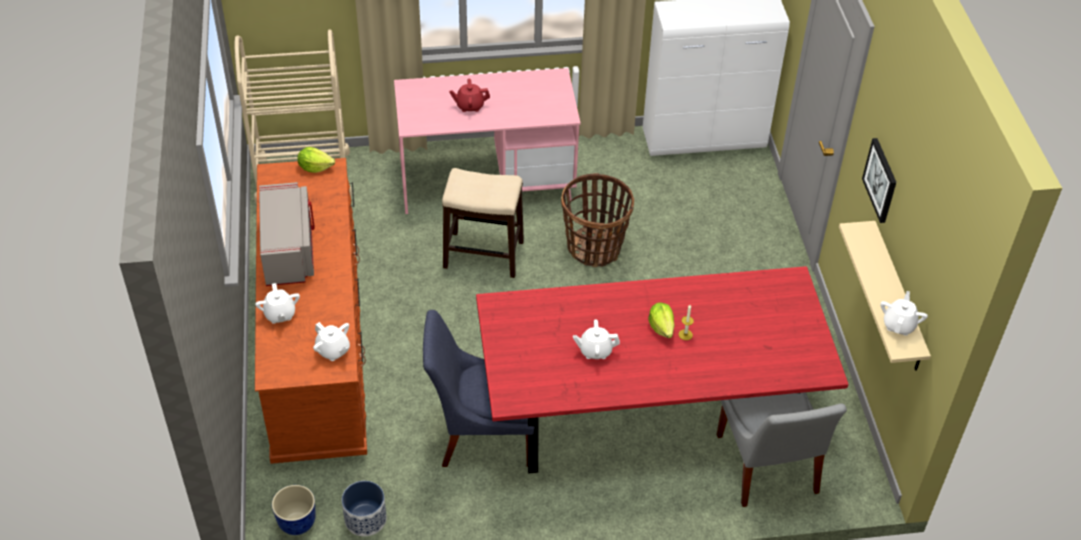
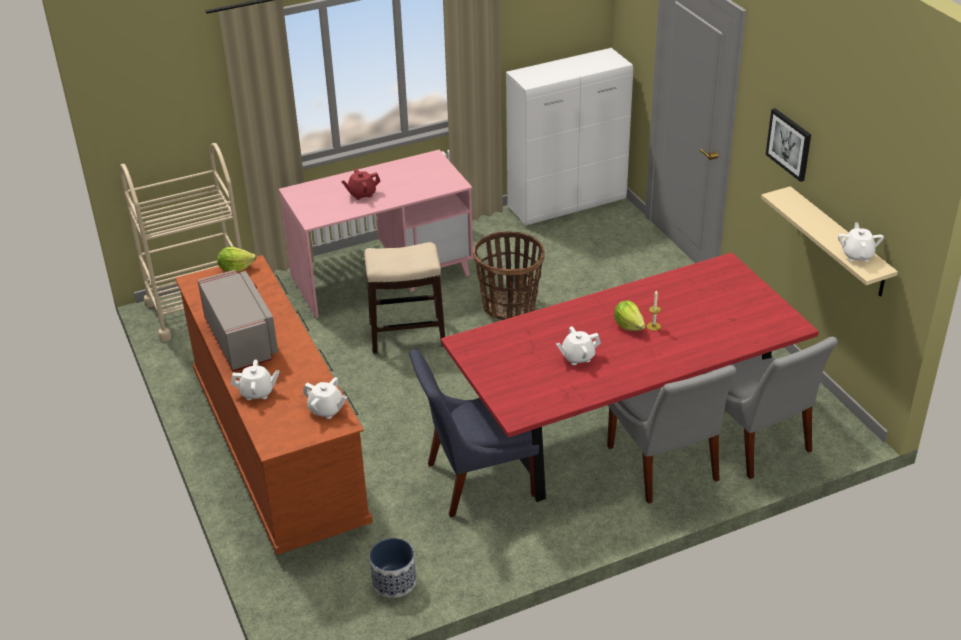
camera: 15 degrees left, 10 degrees down
(280, 314) = (257, 392): white teapot -> white teapot turned 60 degrees counterclockwise
(296, 523) = (324, 604): planter -> none
(665, 470) = (664, 467): none -> grey chair

